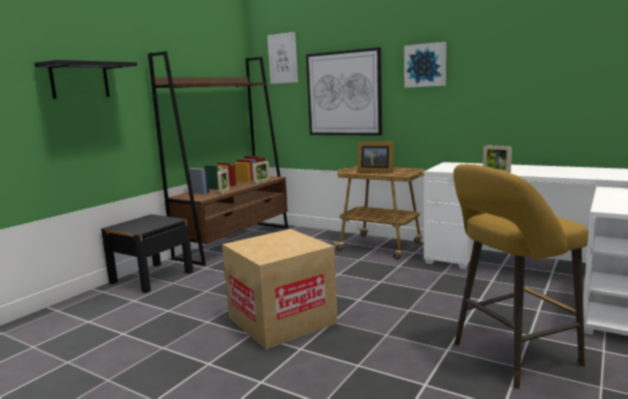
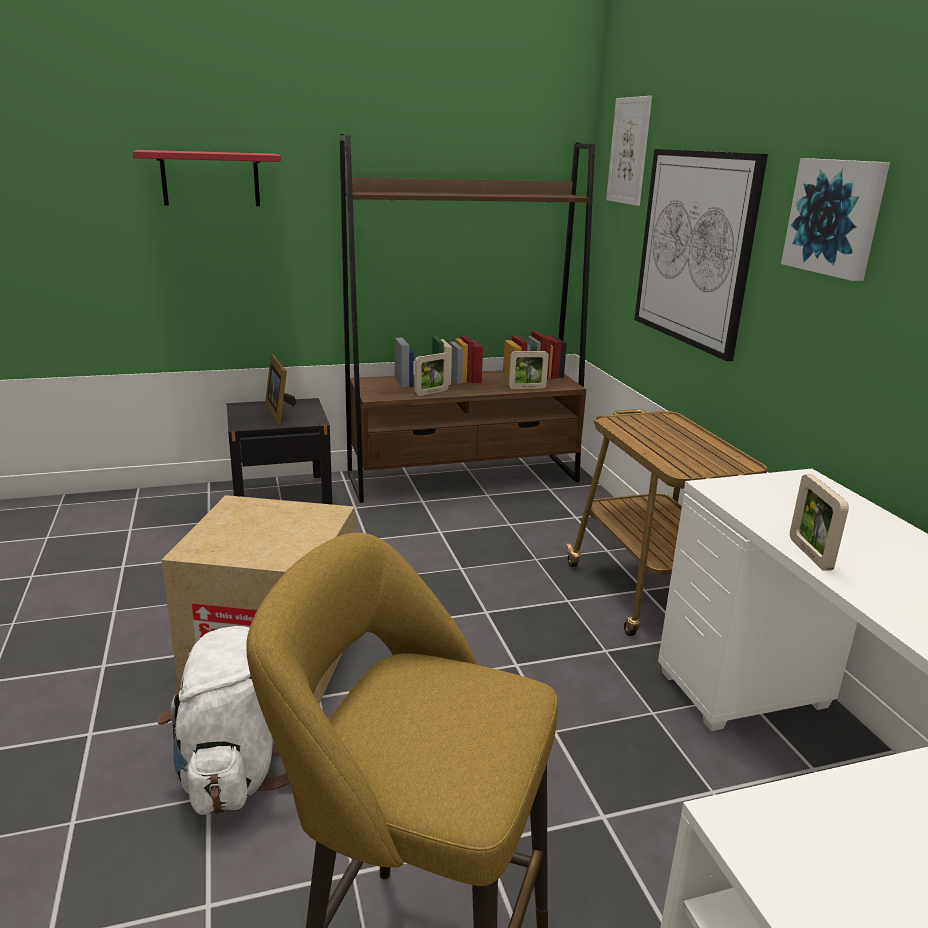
camera: 40 degrees right, 10 degrees up
(80, 80) = (210, 179): black shelf -> red shelf
(351, 354) = (234, 772): none -> white backpack
(374, 171) = (661, 439): picture frame -> picture frame (280, 412)

